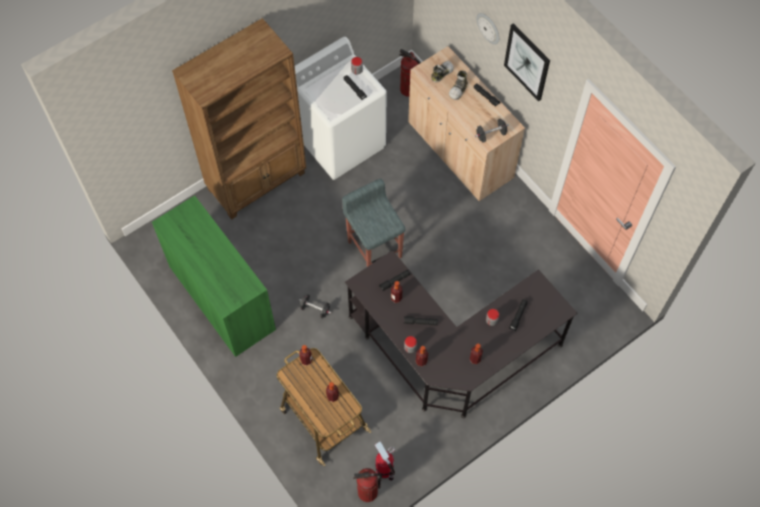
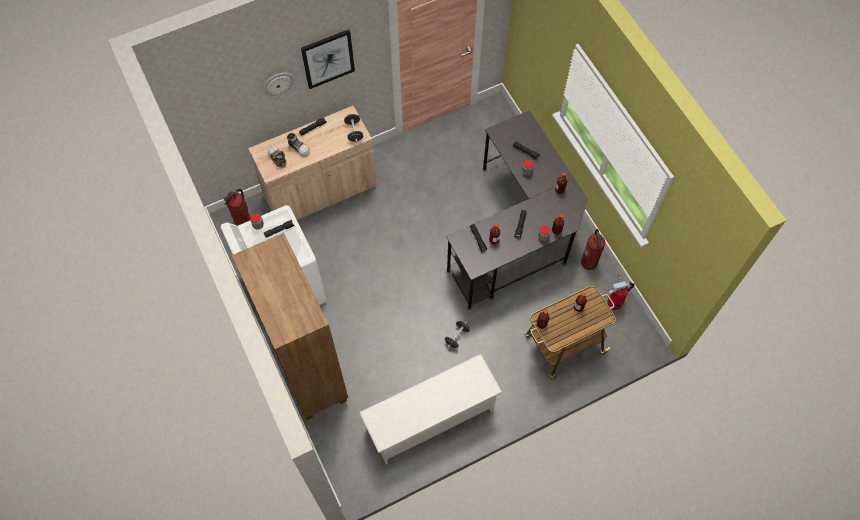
camera: 80 degrees left, 0 degrees up
(222, 298) = (430, 419): green cabinet -> white shoe rack
(367, 492) = (633, 319): fire extinguisher -> fire extinguisher (589, 262)
(374, 248) = (405, 278): grey stool -> none

